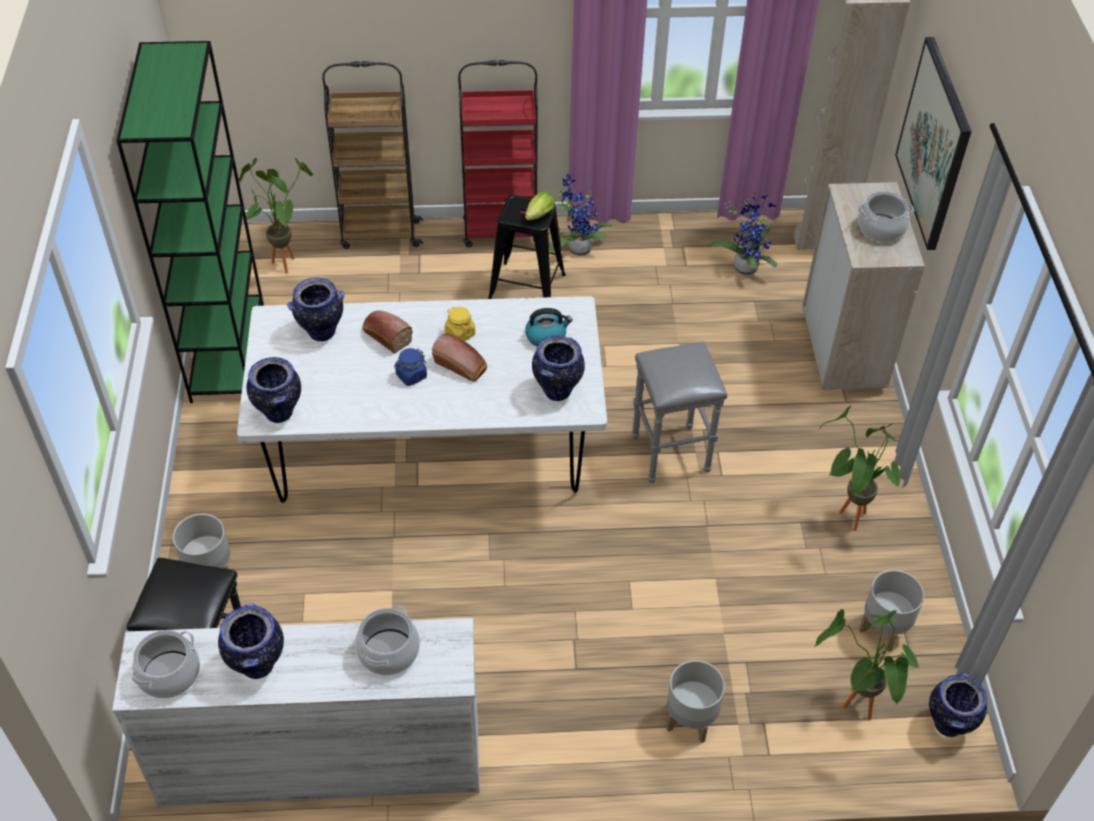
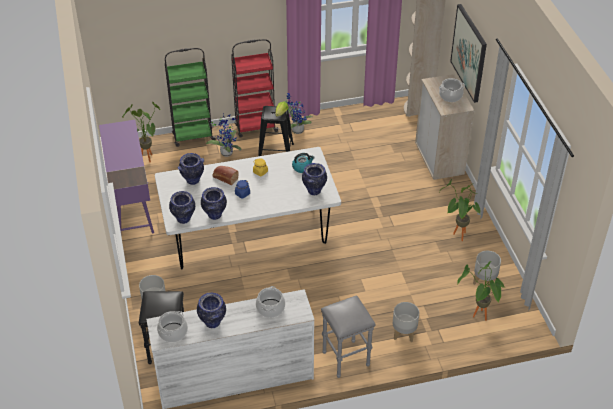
camera: 10 degrees left, 5 degrees down
(227, 351) = (131, 204): green bookcase -> purple desk
(380, 235) = (193, 137): brown cart -> green cart
(461, 366) = (265, 186): bread -> none
(672, 454) = (367, 220): grey stool -> grey stool (347, 359)
(745, 266) = (382, 127): potted plant -> potted plant (227, 152)
(948, 725) = (522, 317): vase -> vase (215, 215)

